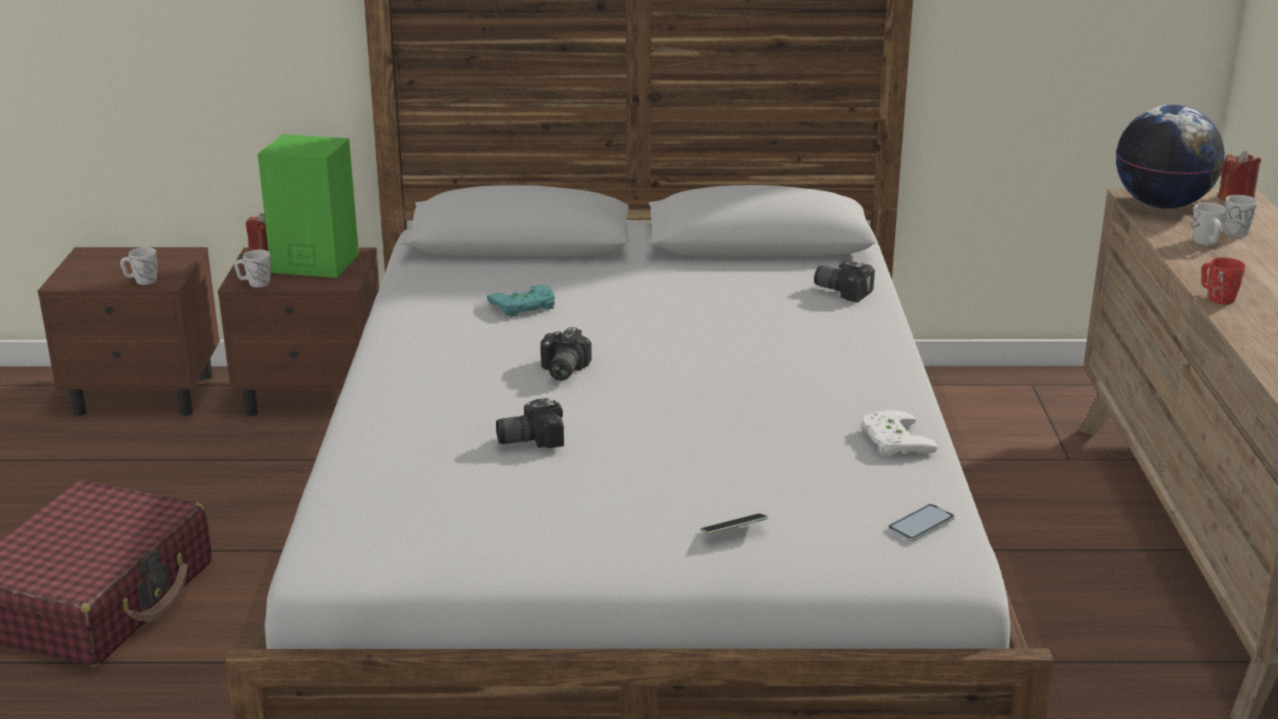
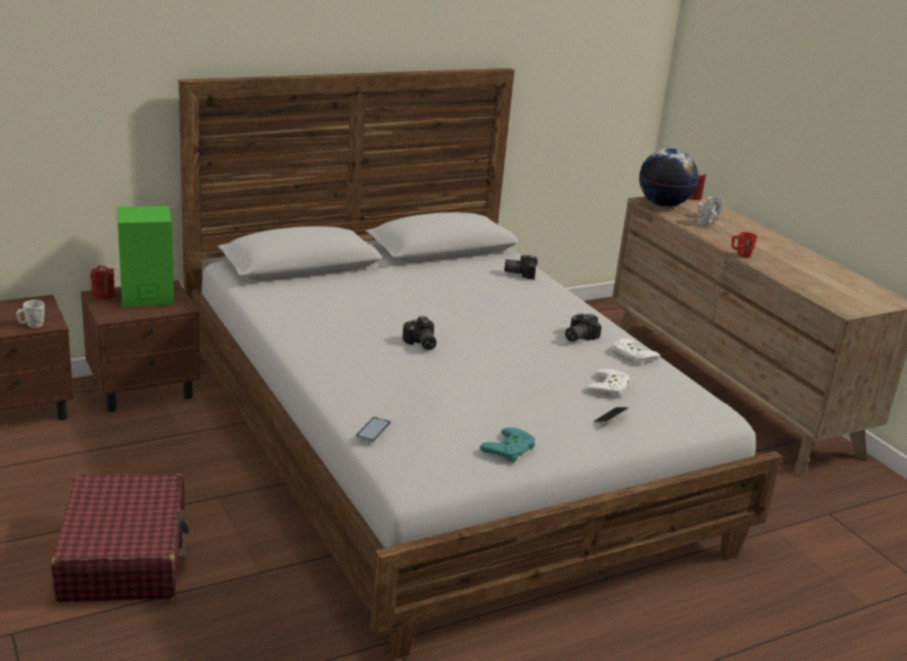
camera: 30 degrees left, 0 degrees up
(254, 283) = (120, 316): white mug -> none
(524, 306) = (352, 307): turquoise game controller -> turquoise game controller (511, 450)
(528, 438) = (451, 387): camera -> camera (577, 337)
(794, 483) = (611, 388): none -> white game controller
(921, 524) = (691, 398): phone -> phone (373, 430)

